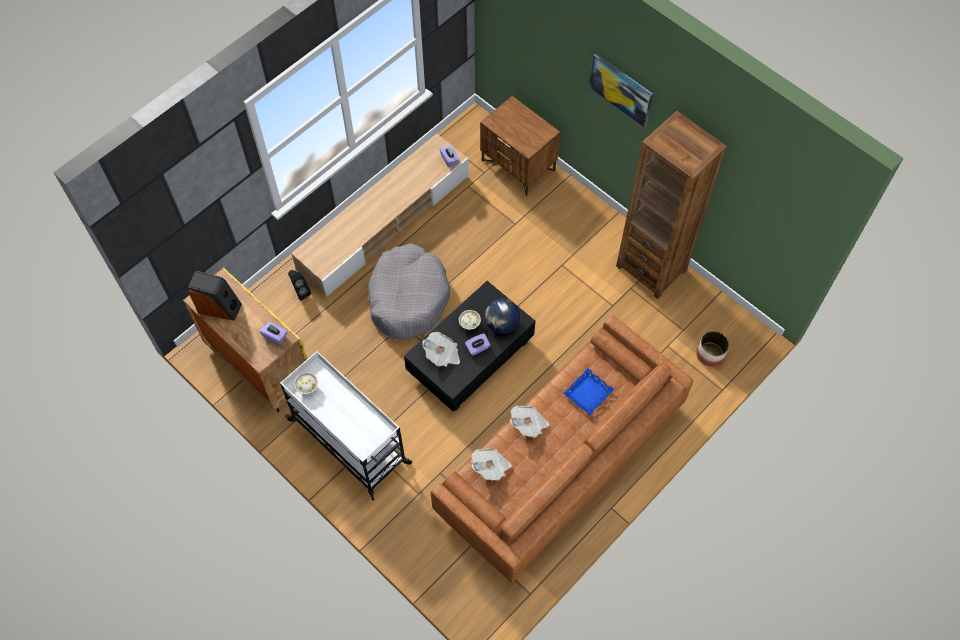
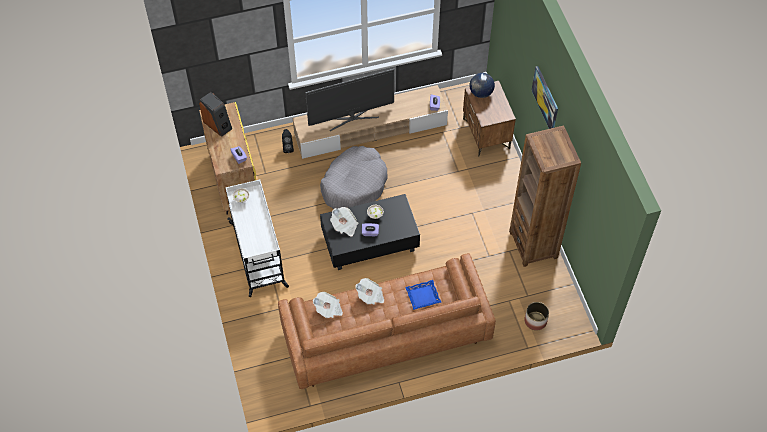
camera: 30 degrees right, 5 degrees down
(363, 219) = (352, 117): none -> television
(501, 324) = (396, 225): globe -> globe (480, 93)

